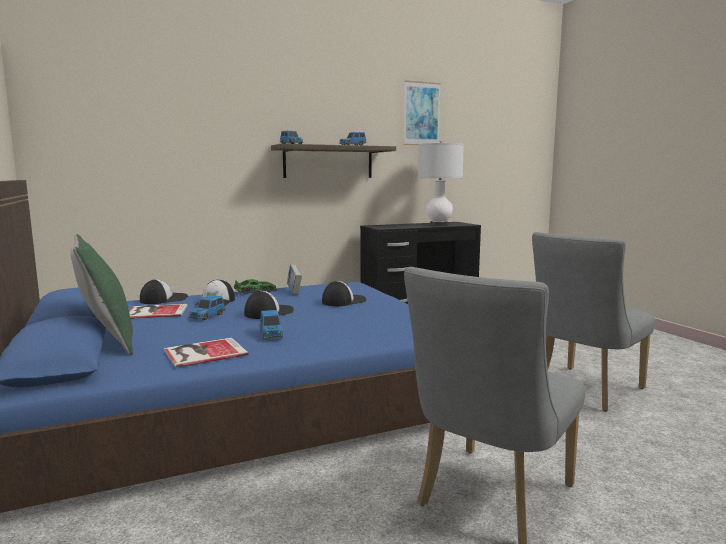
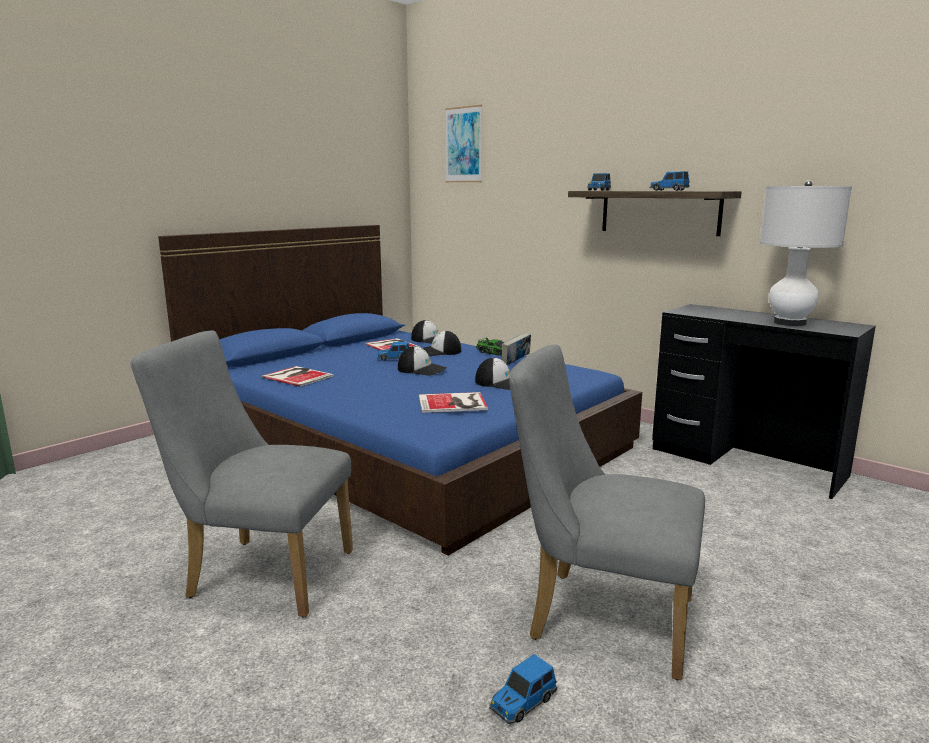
camera: 65 degrees right, 5 degrees up
(107, 342) = (308, 354): green pillow -> none
(271, 334) = (356, 382): toy car -> toy car (522, 703)
(388, 315) = (454, 403): none -> book
(421, 114) = (826, 131): picture -> picture (463, 145)

